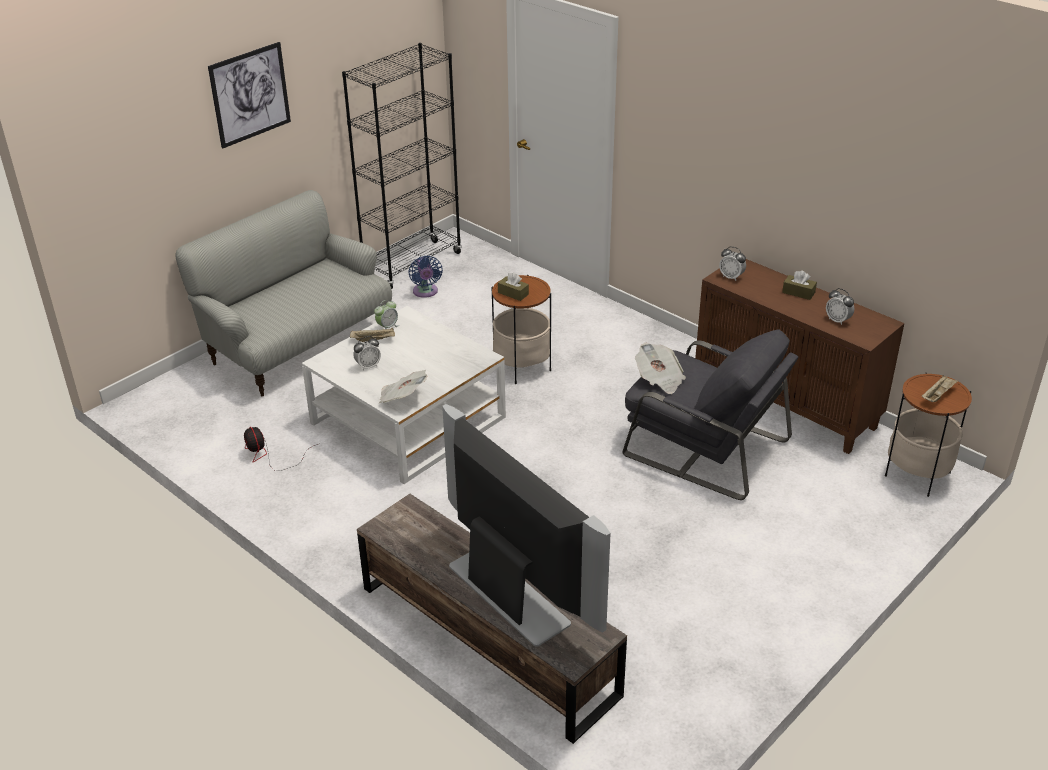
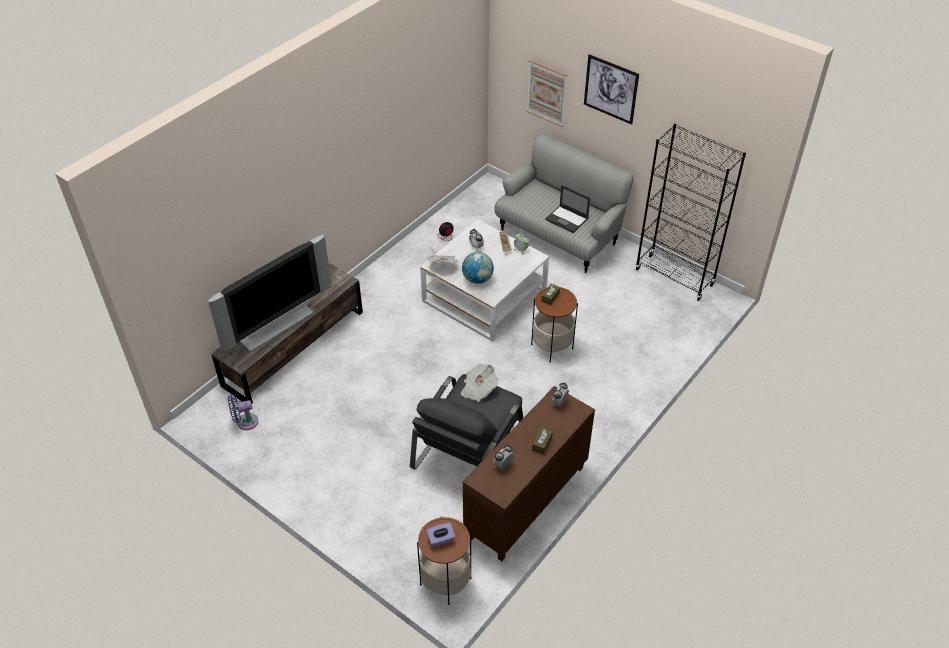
camera: 85 degrees right, 10 degrees up
(164, 179) = (547, 93): none -> picture
(326, 290) = (567, 219): none -> laptop
(425, 292) = (638, 288): blue fan -> blue fan (245, 422)
(442, 367) = (477, 279): none -> globe
(937, 395) = (441, 539): beige tray -> purple tissue box

